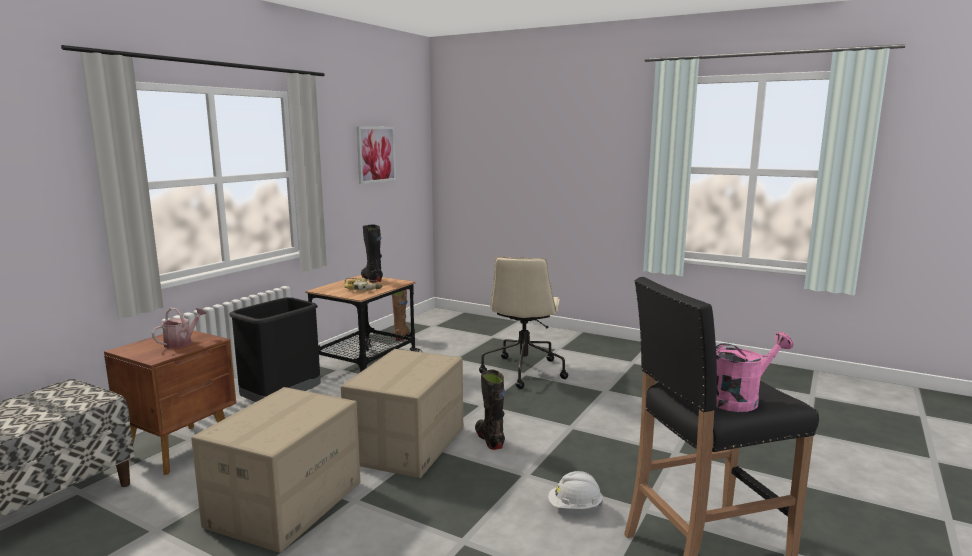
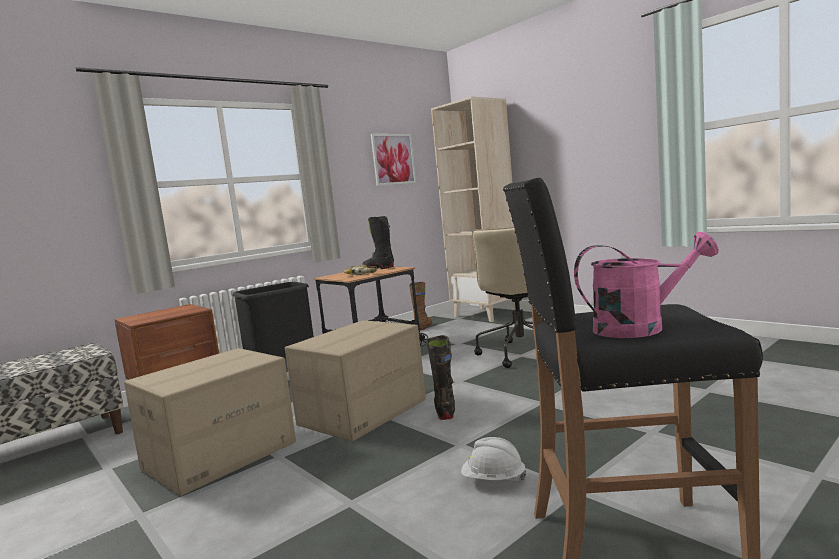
camera: 20 degrees right, 5 degrees down
(181, 342) = (173, 312): watering can -> none
(372, 279) = (378, 268): black boot -> black boot turned 45 degrees counterclockwise
(461, 321) = (487, 314): none -> beige bookcase

